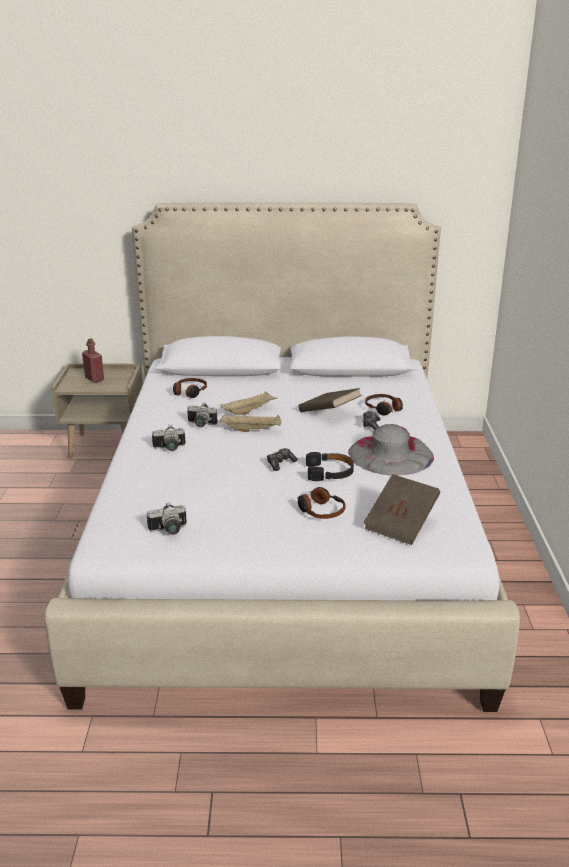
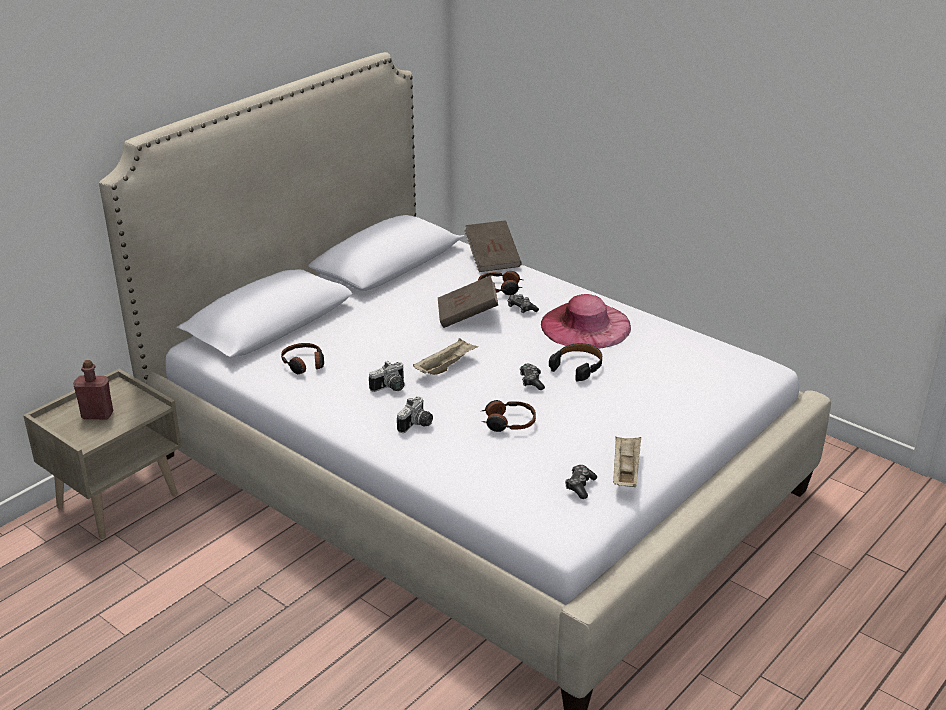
camera: 50 degrees left, 5 degrees up
(169, 530) = (580, 486): camera -> game controller
(249, 411) = (401, 351): beige tray -> beige tray (625, 472)
(320, 510) = (635, 400): headphones -> headphones (508, 422)
(390, 454) = (585, 325): grey hat -> pink hat
(401, 524) = (700, 375): brown book -> brown book (493, 259)

